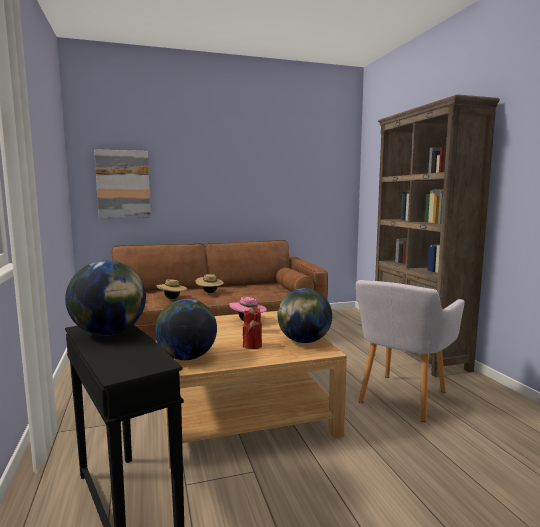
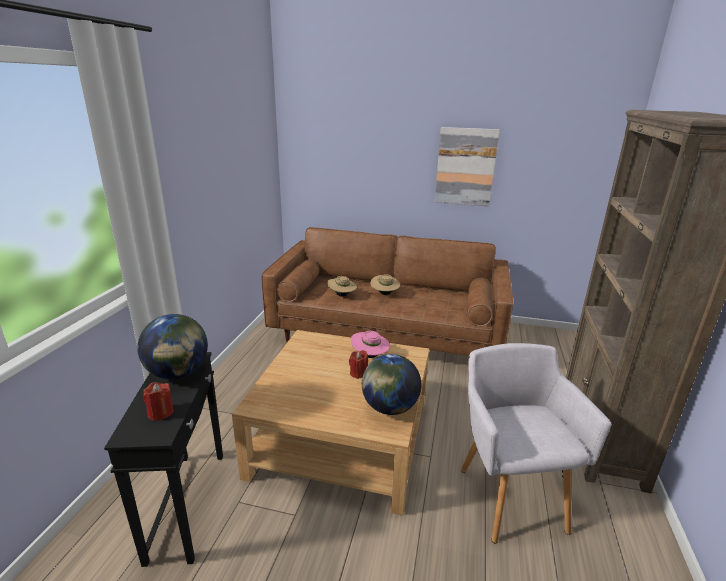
camera: 30 degrees right, 15 degrees up
(123, 184) = (327, 161): picture -> picture (465, 167)
(187, 357) = (269, 393): globe -> none
(252, 346) = (336, 397): red candle -> red candle (160, 413)
(400, 398) = (509, 493): grey armchair -> grey armchair turned 105 degrees clockwise

